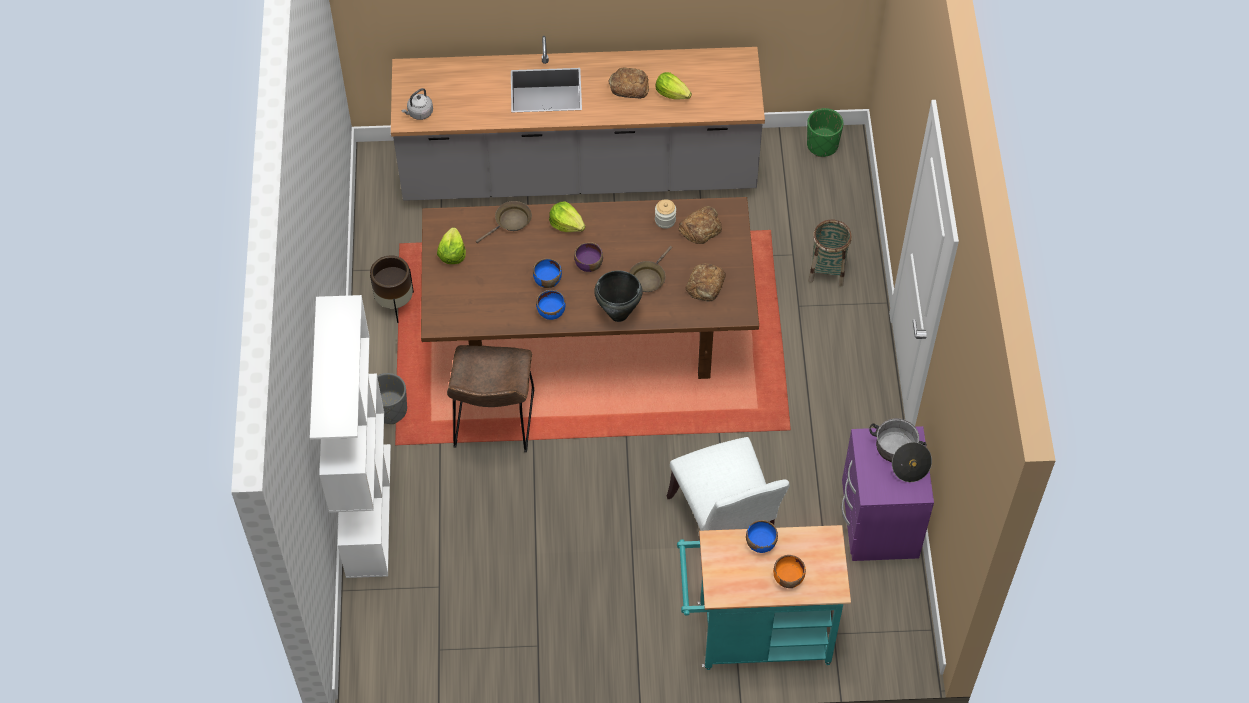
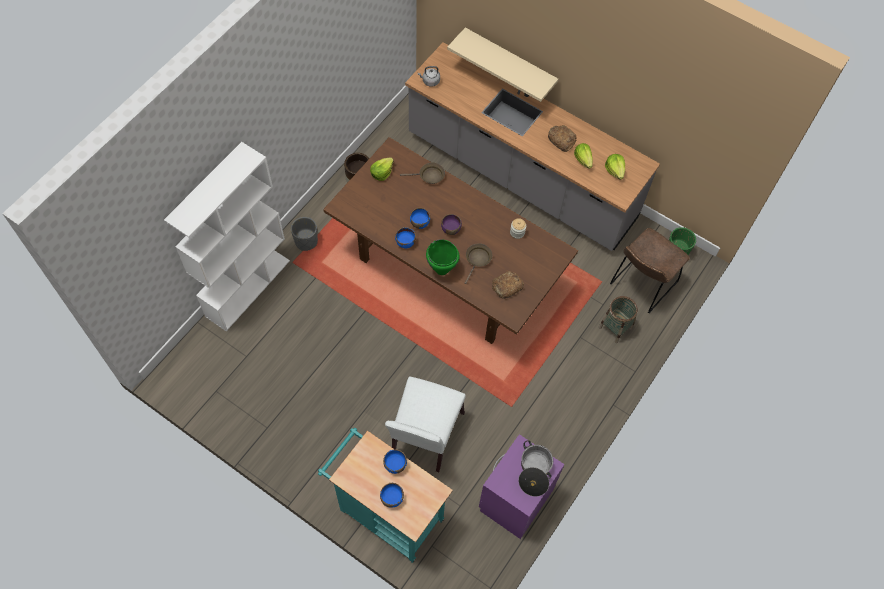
camera: 35 degrees right, 5 degrees up
(493, 424) = (352, 286): brown chair -> brown chair (641, 285)
(502, 31) = (510, 61): none -> beige shelf
(566, 224) = (459, 197): lettuce -> lettuce (615, 170)
(619, 314) = (441, 270): black cooking pot -> green cooking pot
(648, 278) = (477, 260): brown frying pan -> brown frying pan turned 135 degrees clockwise
(700, 228) = (534, 250): bread -> none
(788, 578) = (391, 498): orange bowl -> blue bowl

